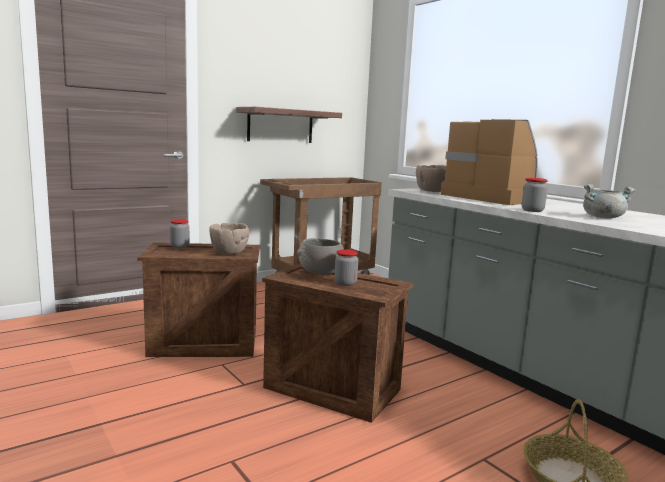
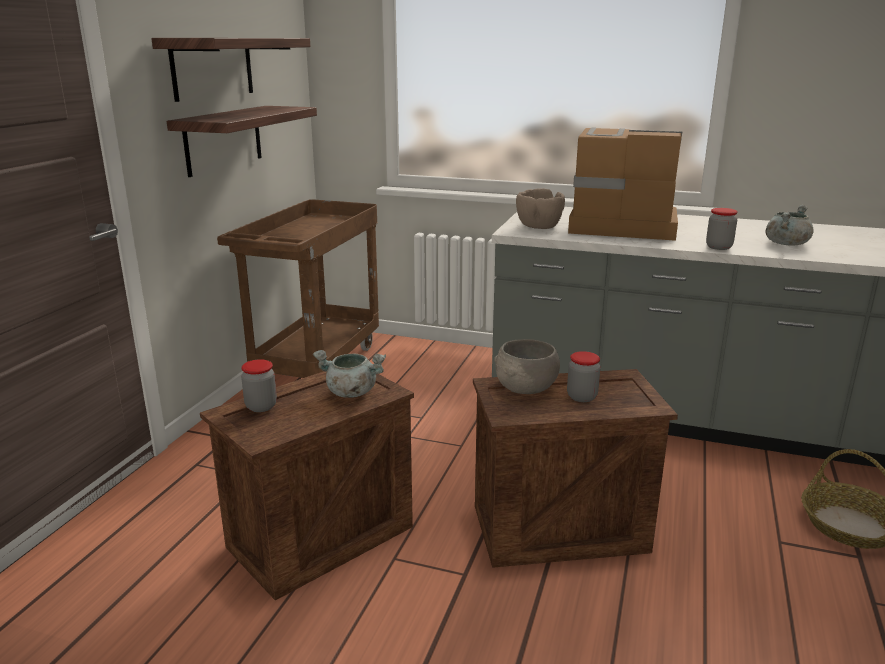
camera: 35 degrees left, 10 degrees up
(228, 252) = (350, 392): brown bowl -> grey cooking pot
(279, 84) = (212, 67): none -> shelf

